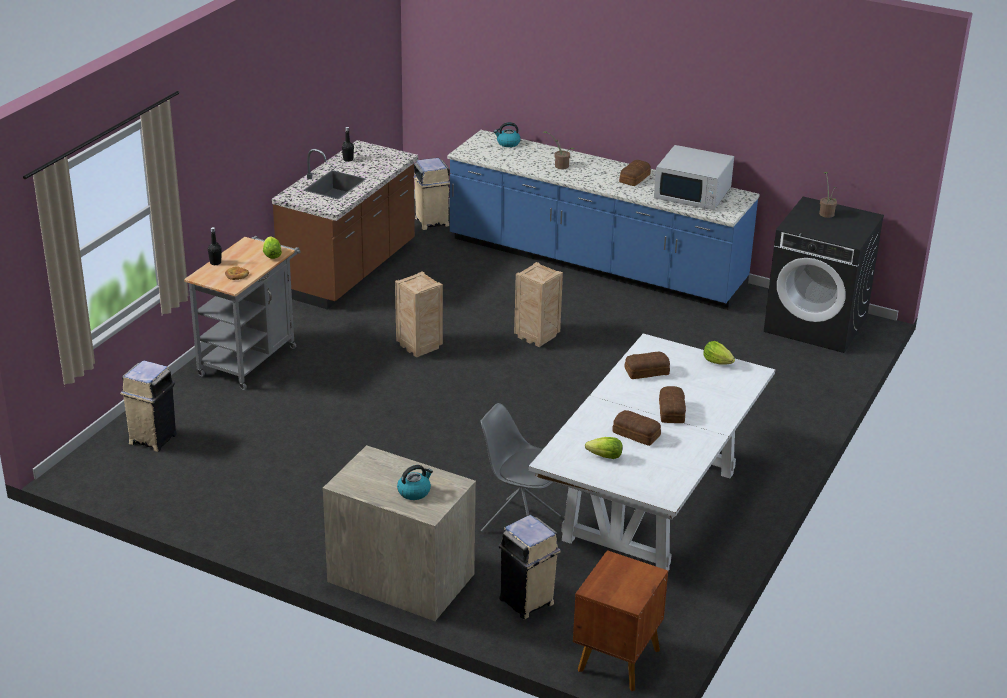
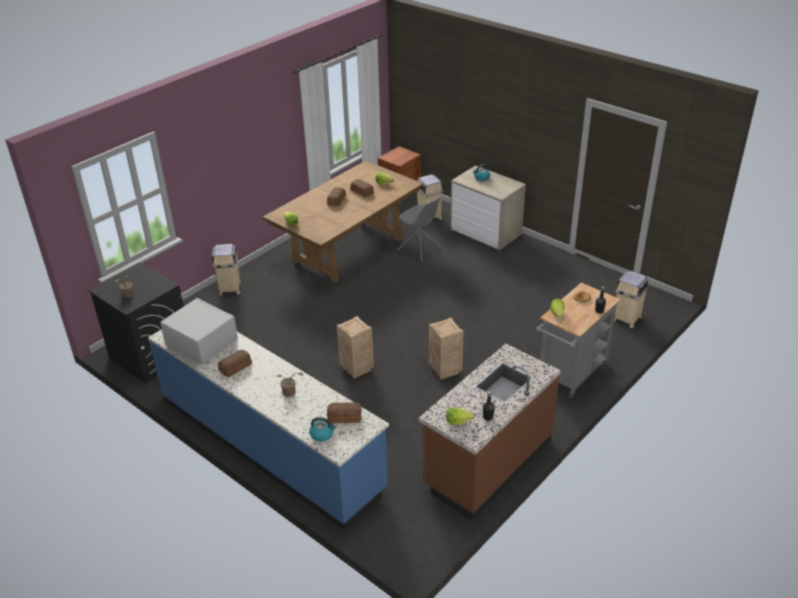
camera: 165 degrees left, 5 degrees up
(378, 155) = (457, 421): none -> lettuce
(432, 222) = (396, 528): beige trash can -> beige trash can (229, 289)
(645, 371) = (335, 222): bread -> bread (345, 417)
(650, 505) = (347, 250): white dining table -> brown dining table

